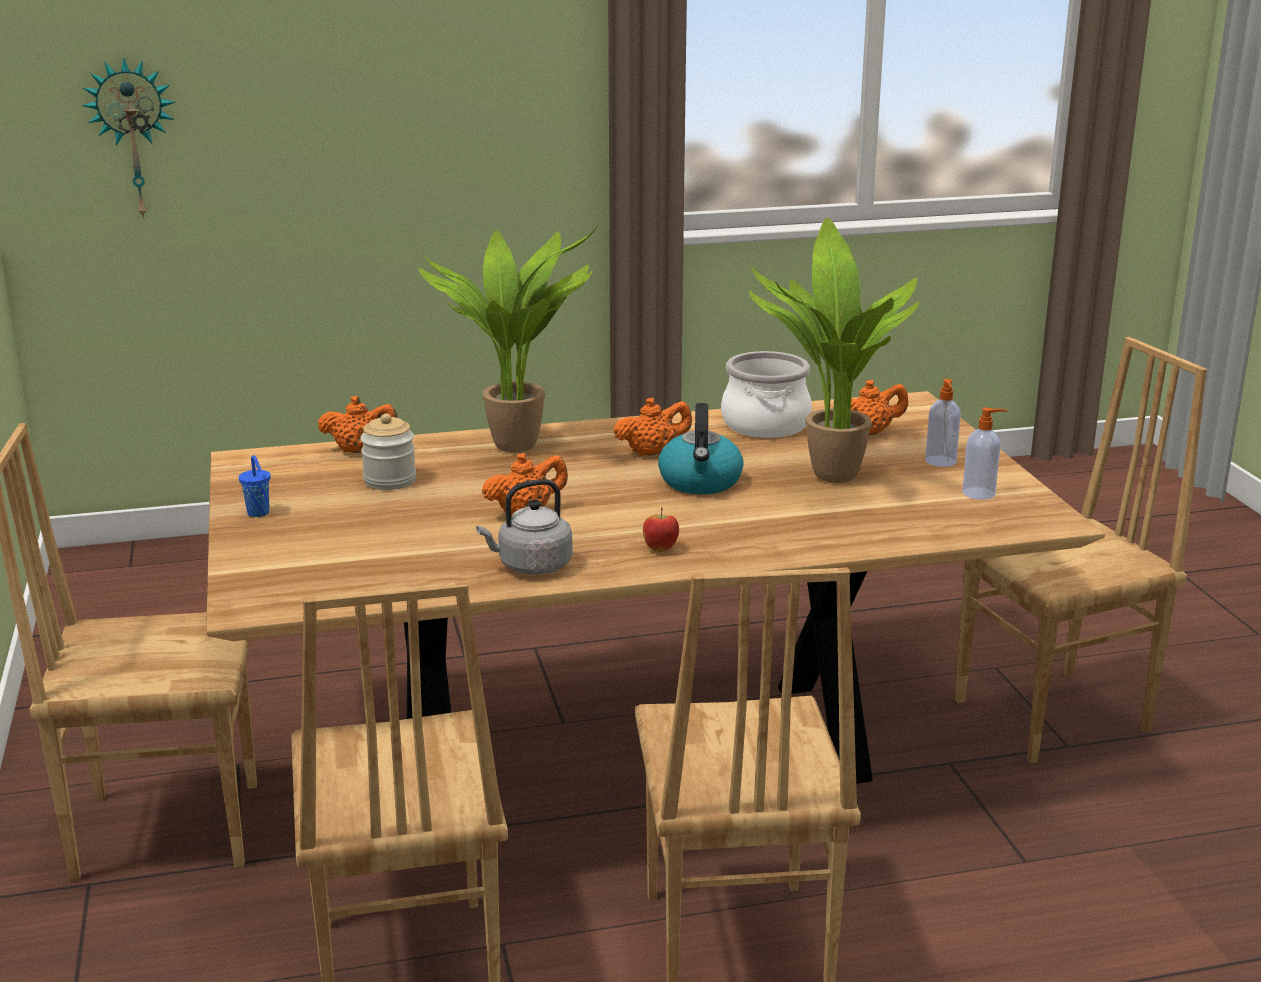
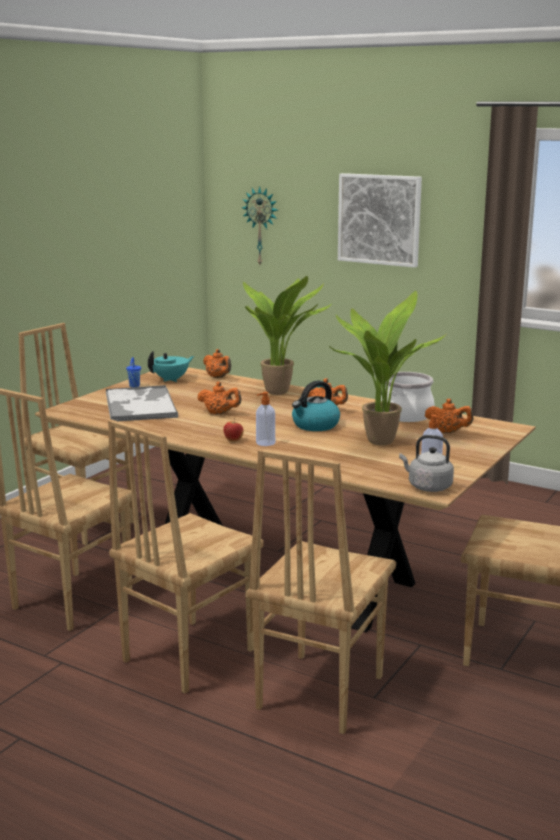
camera: 45 degrees right, 5 degrees down
(293, 479) = (171, 379): none -> turquoise teapot
(361, 544) = (140, 405): none -> tray
(390, 480) = (201, 389): jar -> none
(396, 99) = (379, 219): none -> picture
(531, 566) = (174, 429): grey kettle -> grey kettle (427, 487)
(940, 462) = (450, 453): soap dispenser -> soap dispenser (265, 443)
(964, 894) = (318, 692): none -> brown chair

